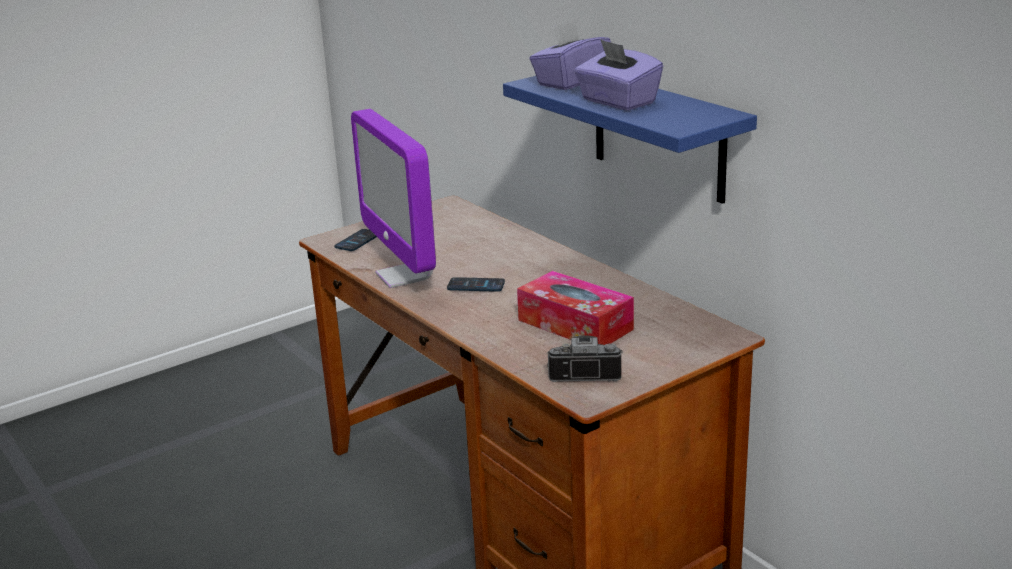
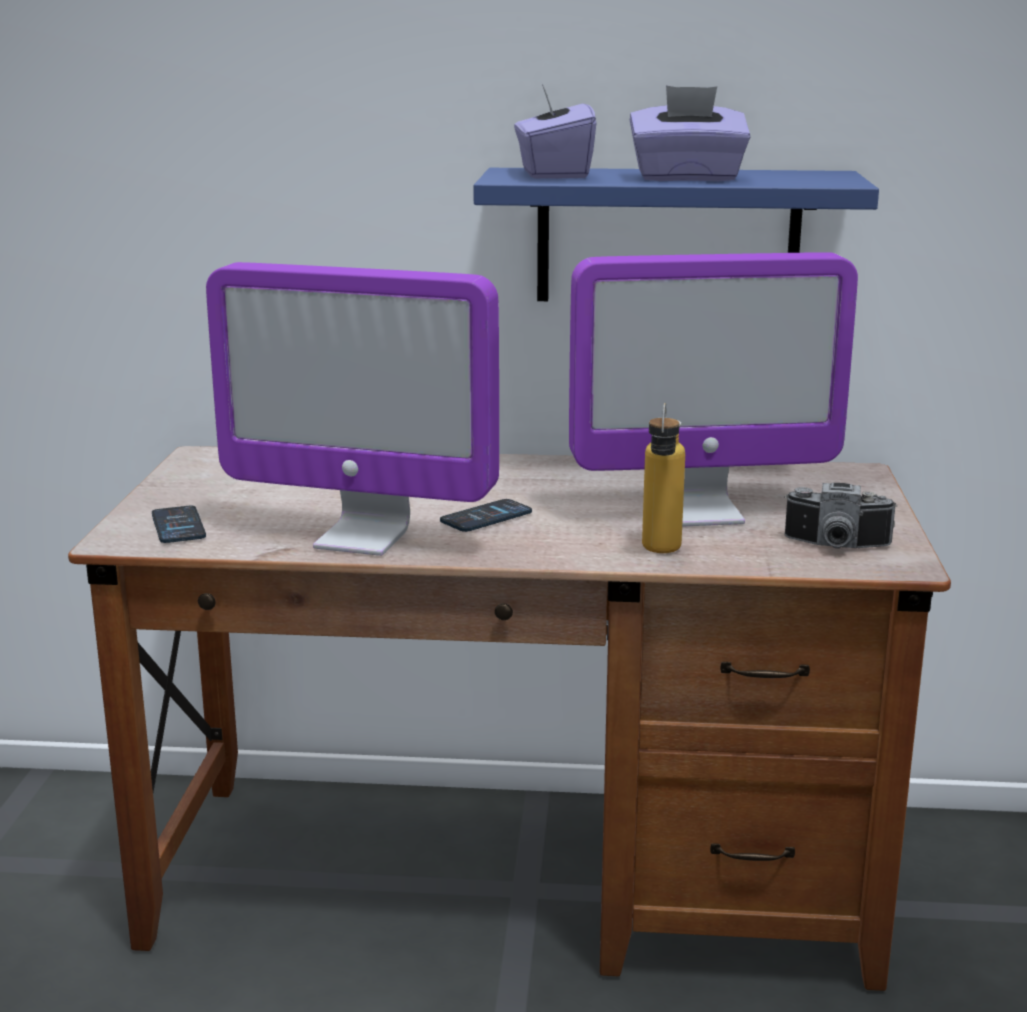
camera: 50 degrees left, 5 degrees down
(496, 338) = (660, 553): none -> bottle
(575, 325) = (701, 512): tissue box -> monitor
(585, 373) = (836, 547): camera -> camera turned 120 degrees counterclockwise

